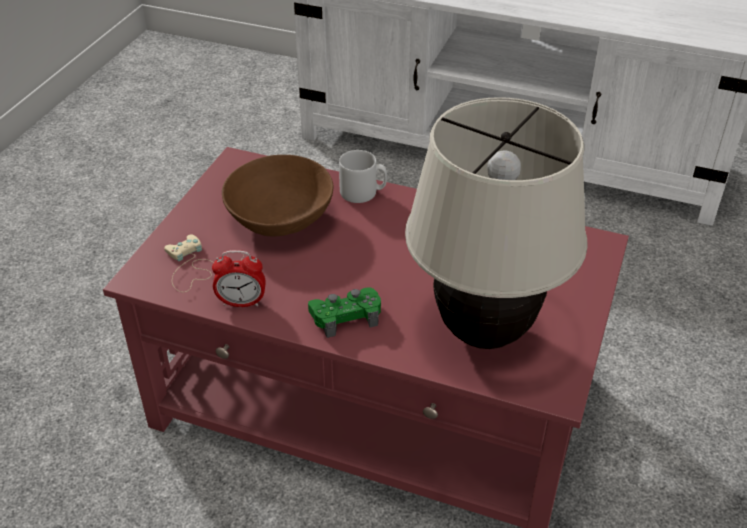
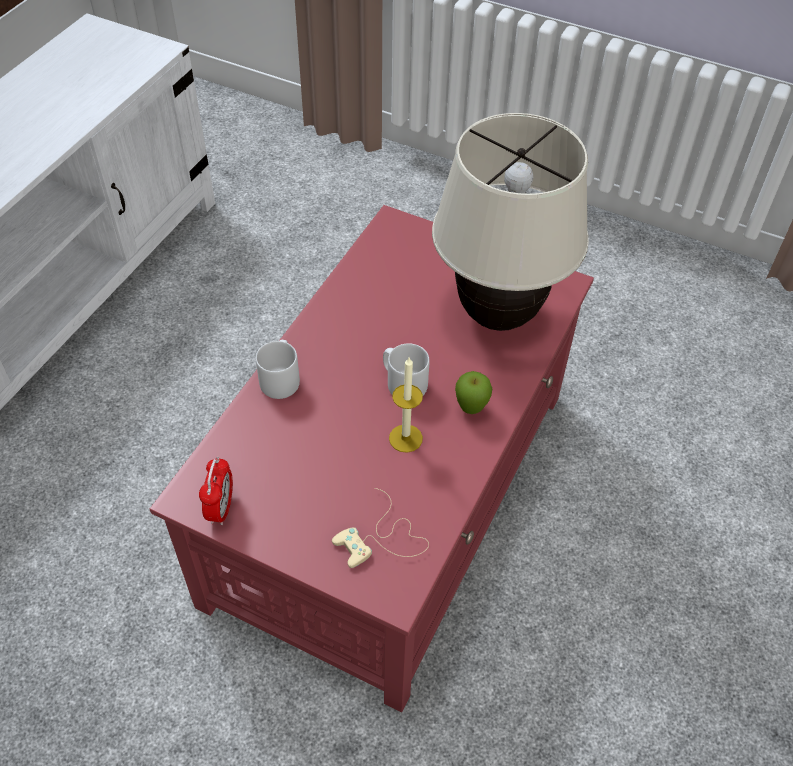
camera: 85 degrees left, 10 degrees up
(242, 302) = (444, 493): alarm clock -> alarm clock (221, 508)
(279, 218) = (310, 456): brown bowl -> none
(304, 273) = (405, 438): none -> candle
(346, 316) = (471, 409): green game controller -> apple
(372, 267) = (403, 383): none -> grey mug

